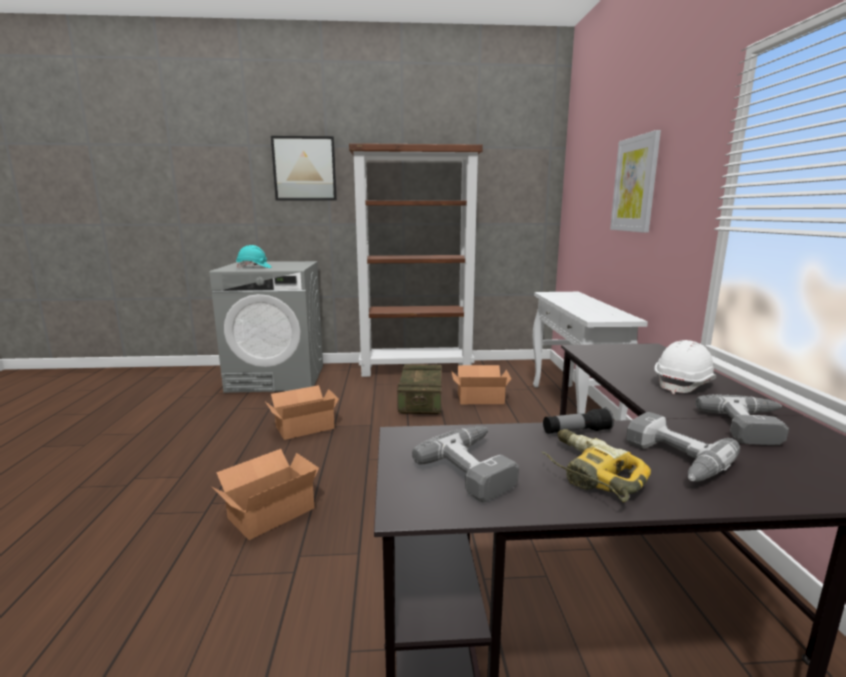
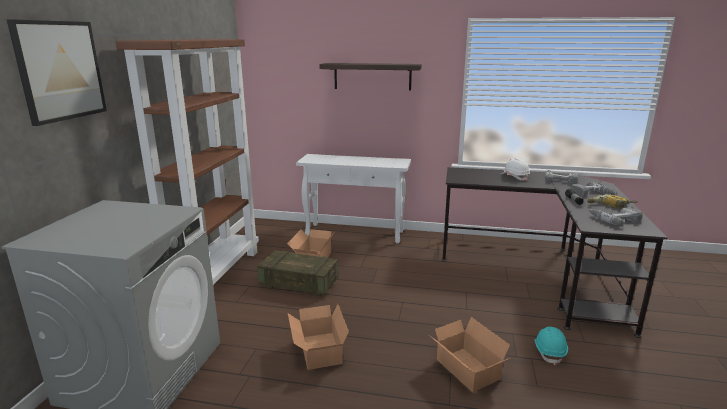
camera: 75 degrees left, 5 degrees up
(254, 268) = (134, 231): turquoise hard hat -> turquoise hard hat (549, 351)
(635, 184) = (372, 76): picture -> shelf

